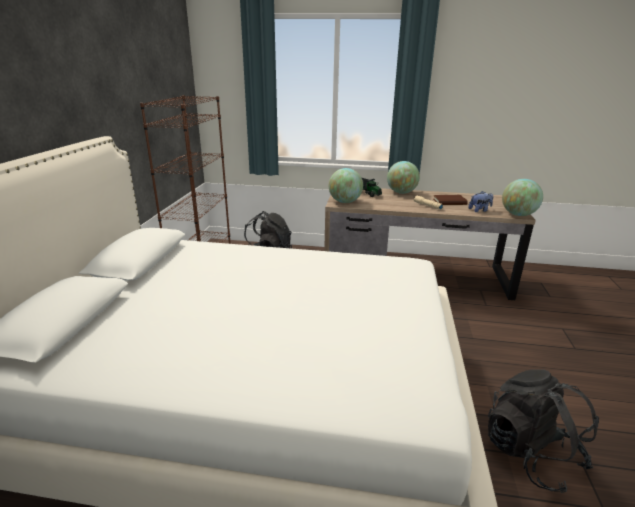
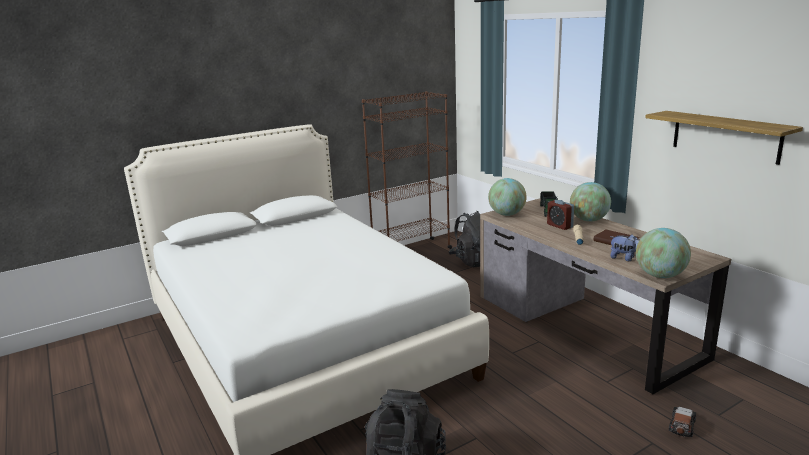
camera: 50 degrees right, 5 degrees down
(396, 201) = (559, 226): none -> alarm clock
(496, 112) = (725, 136): none -> shelf
(552, 311) = (682, 426): none -> toy car

